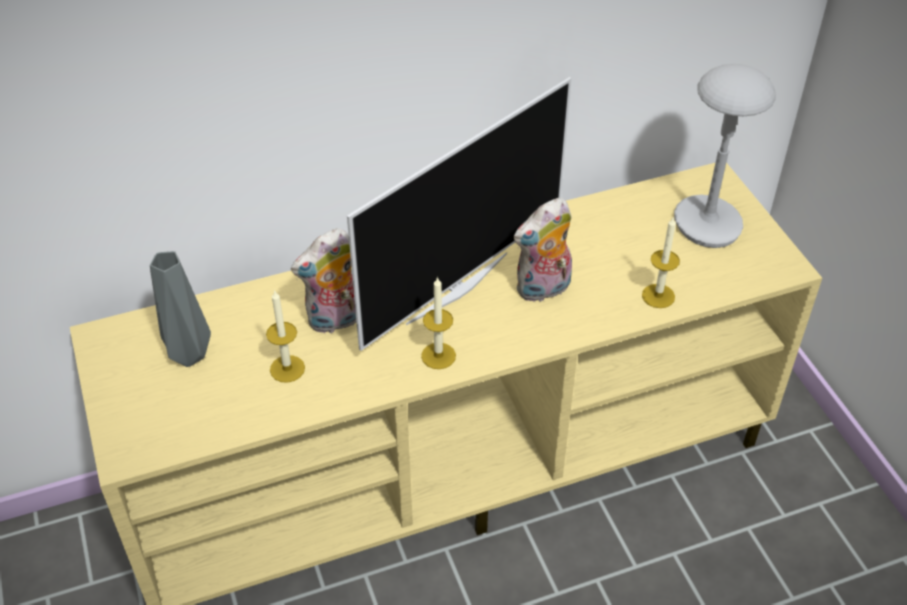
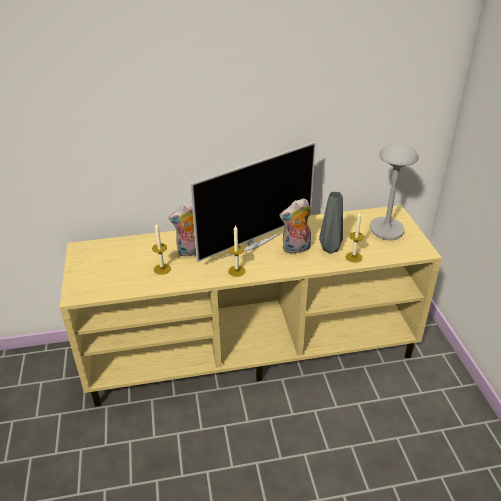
camera: 10 degrees right, 10 degrees down
(187, 354) = (117, 258): grey vase -> grey vase (329, 249)

